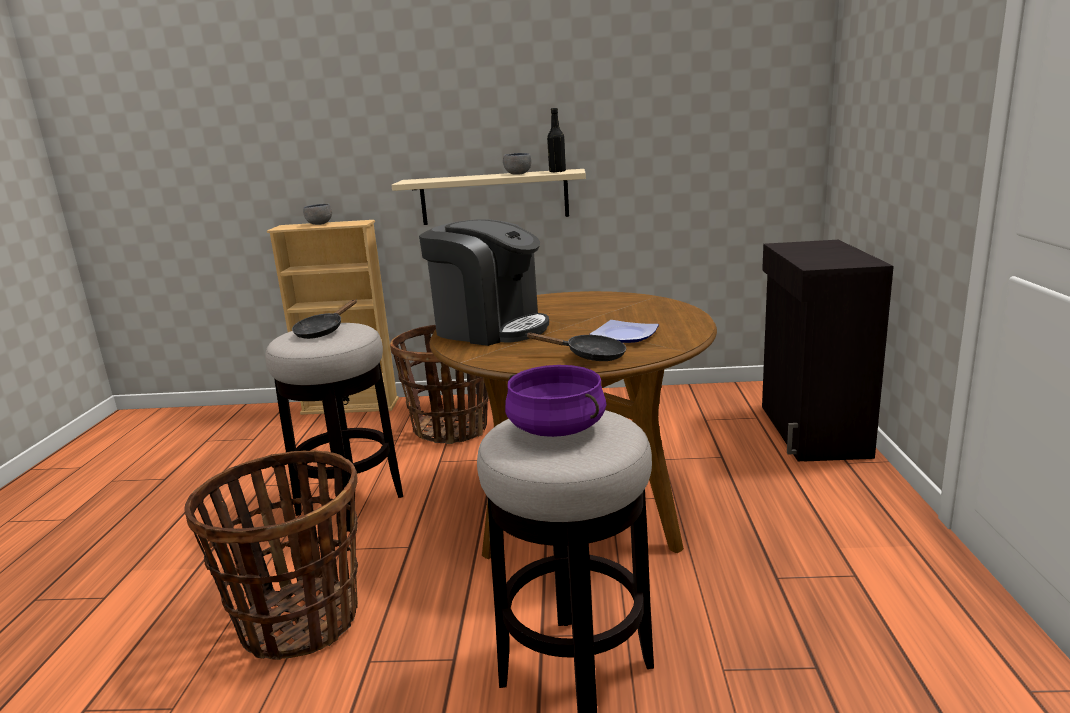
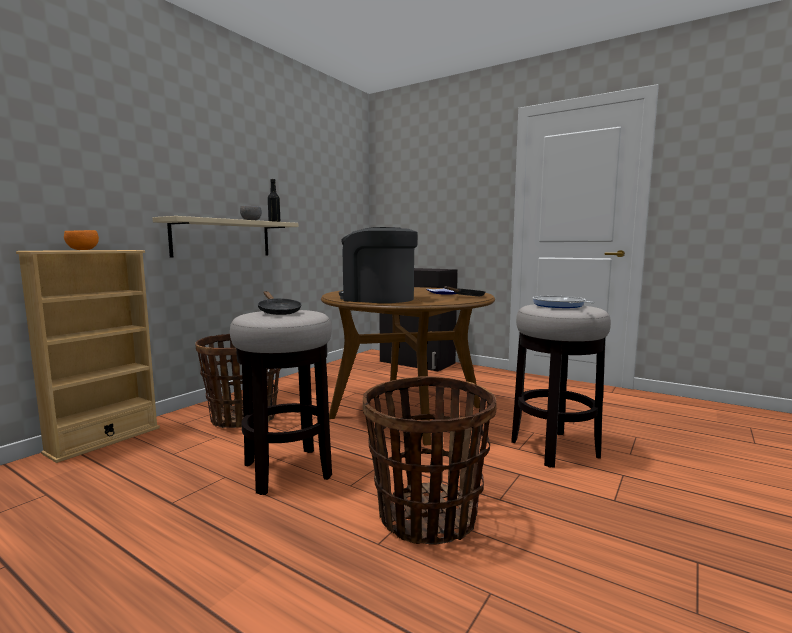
camera: 60 degrees left, 10 degrees down
(318, 224) = (81, 250): grey bowl -> orange bowl
(489, 328) = (378, 299): coffee machine -> coffee machine turned 120 degrees counterclockwise
(555, 428) = (559, 305): purple cooking pot -> frying pan

